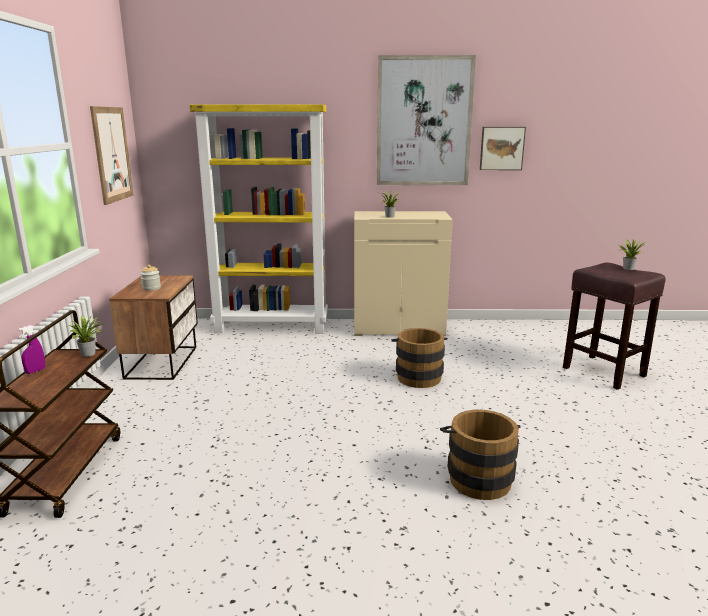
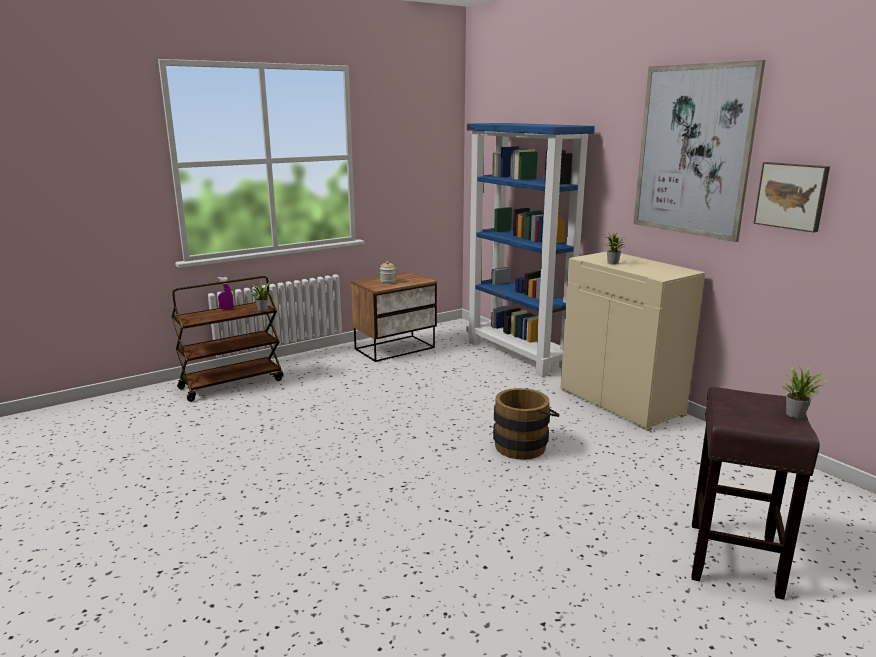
camera: 55 degrees right, 0 degrees up
(112, 154) = (415, 165): picture -> none
(272, 326) = (518, 355): yellow bookcase -> blue bookcase
(477, 476) = (368, 527): brown bucket -> none

